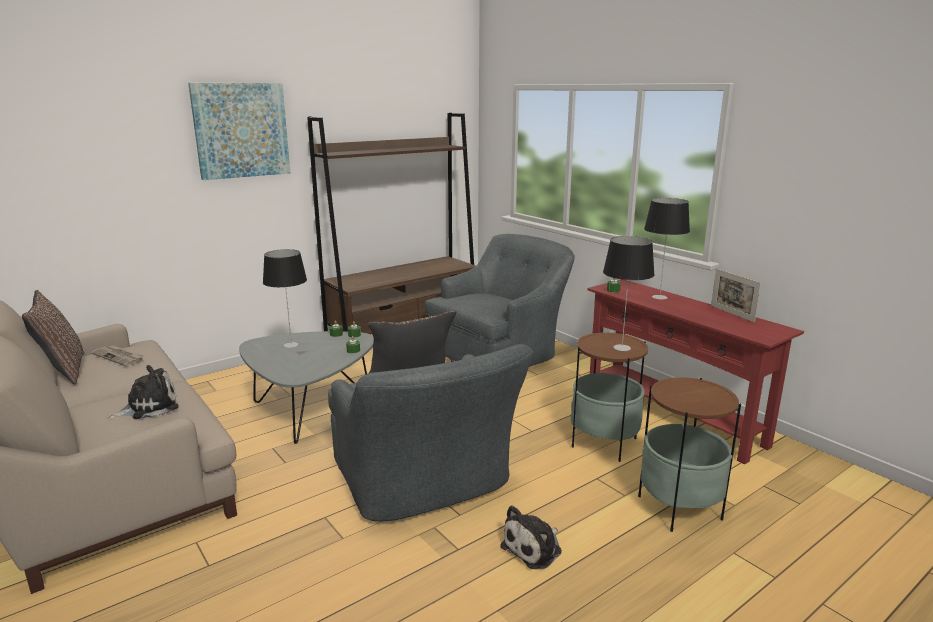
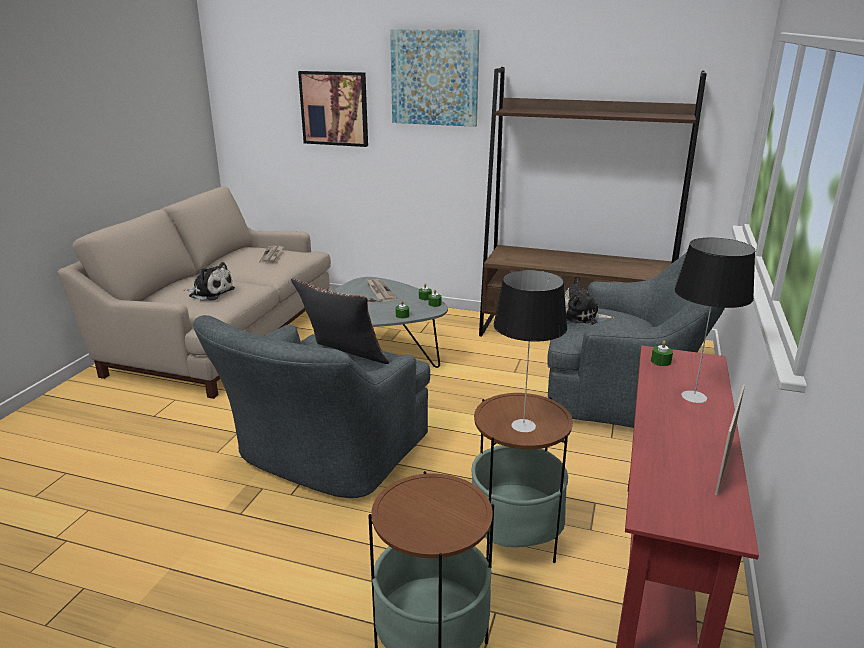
camera: 55 degrees right, 5 degrees up
(63, 371) = (237, 253): brown pillow -> none
(122, 173) = (334, 108): none -> picture
(290, 345) = (380, 291): table lamp -> newspaper
(534, 548) = (271, 558): plush toy -> plush toy (582, 316)

